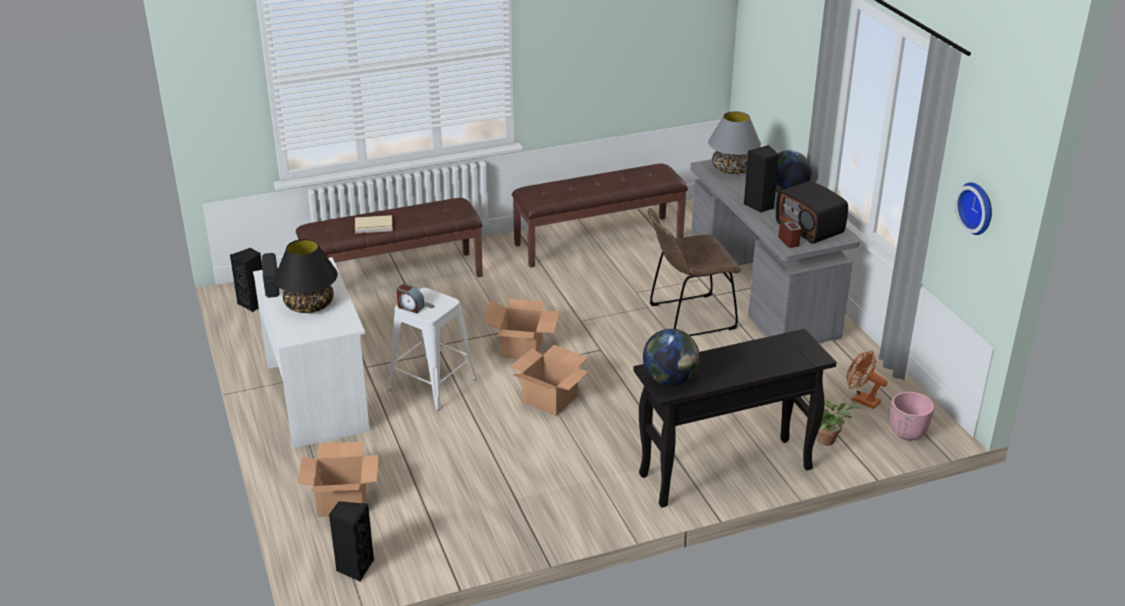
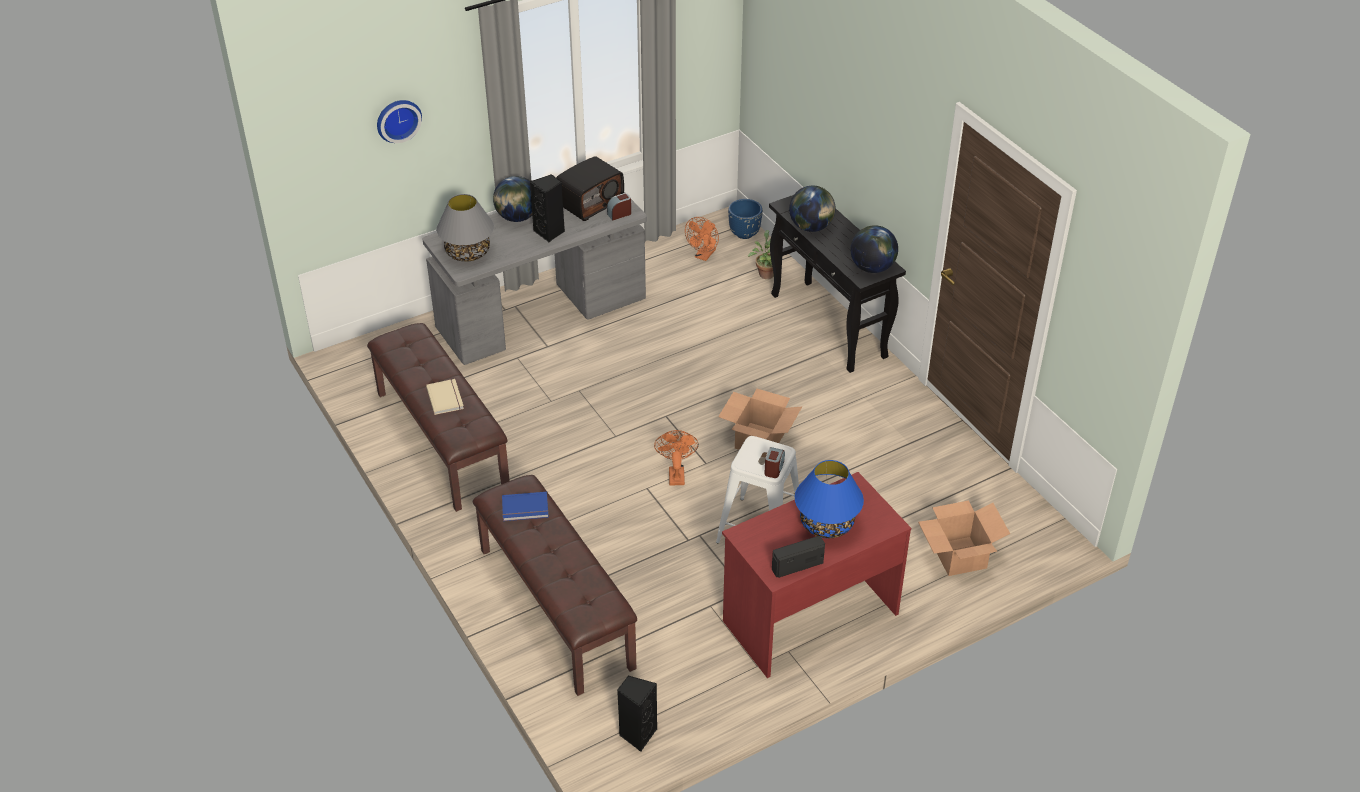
camera: 100 degrees left, 10 degrees up
(309, 305) = (826, 524): black table lamp -> blue table lamp
(318, 397) = (809, 616): white desk -> red desk
(354, 567) = (1036, 528): black speaker -> none
(374, 226) = (571, 559): beige book -> beige book (446, 398)
(437, 212) = (525, 509): none -> blue book
(521, 347) = (676, 473): cardboard box -> orange fan
(687, 318) = (594, 361): brown chair -> none
(754, 350) = (811, 227): none -> globe
(906, 434) = (744, 234): pink planter -> blue planter
(977, 207) = (701, 52): wall clock -> wall clock (397, 119)

